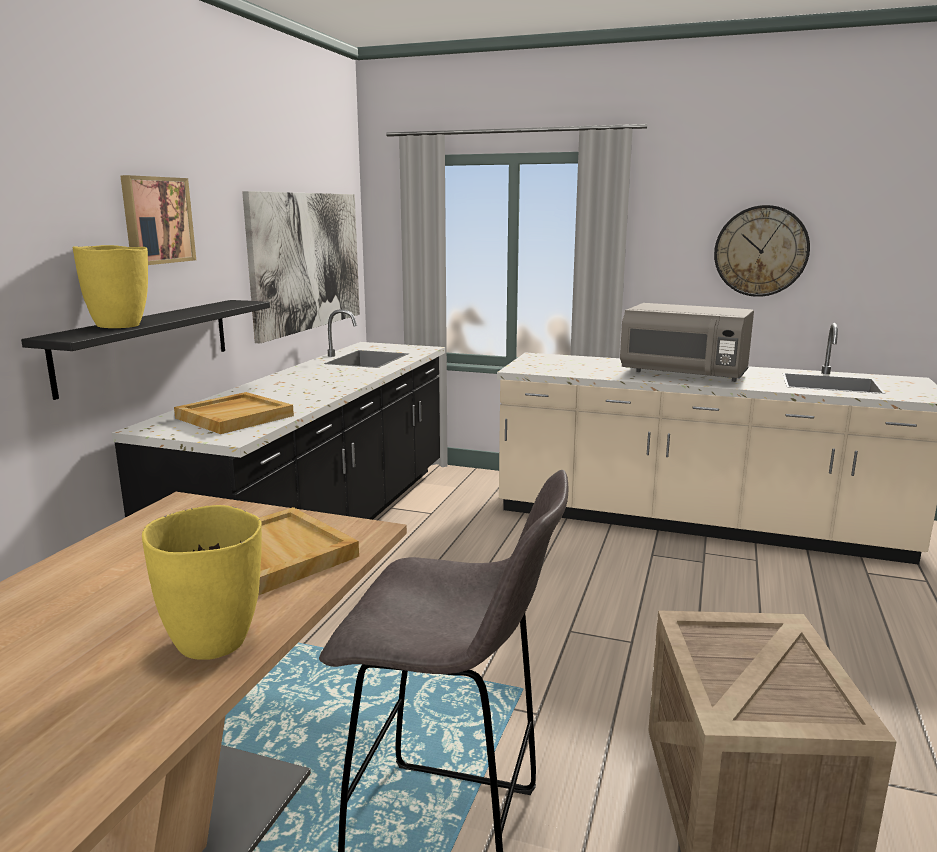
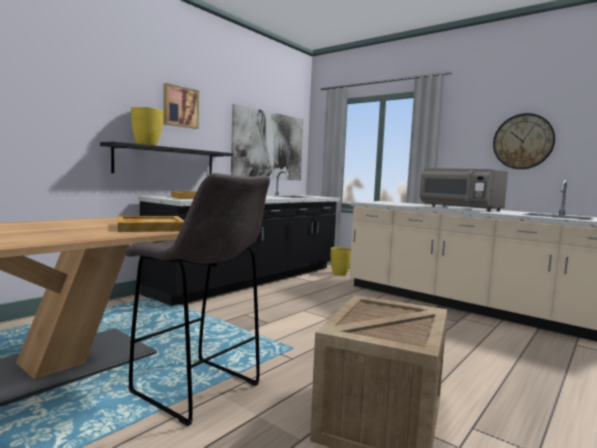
camera: 20 degrees right, 10 degrees down
(215, 642) = (82, 236): yellow vase -> yellow vase (340, 274)

